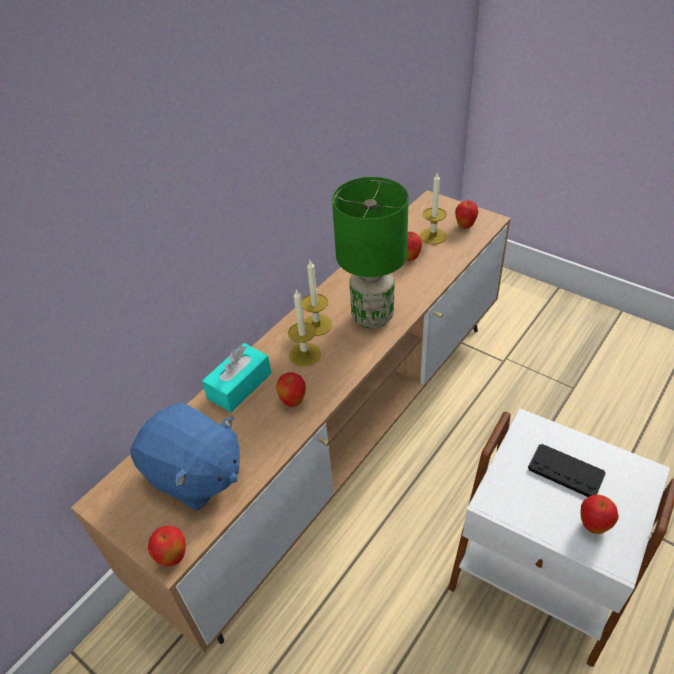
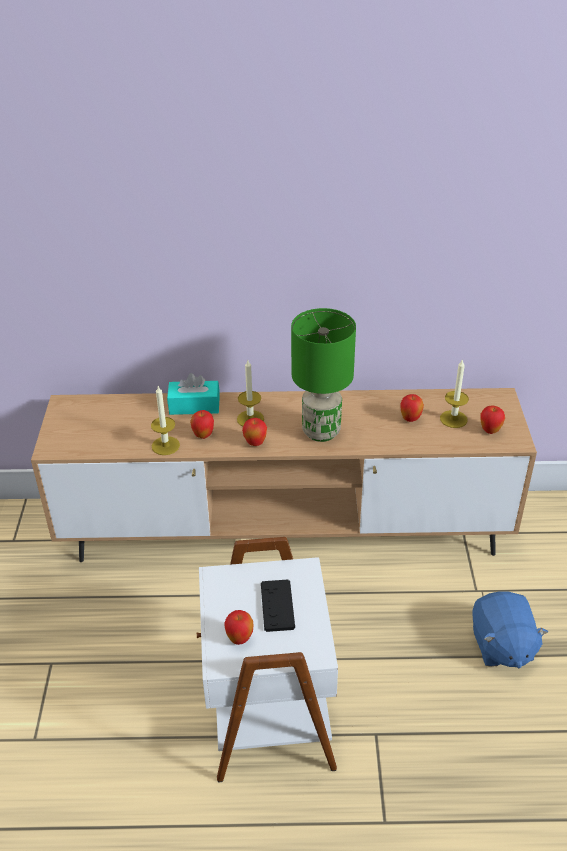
camera: 50 degrees right, 5 degrees down
(173, 557) = (50, 450): apple -> apple (255, 443)
(195, 475) = (110, 427): blue plush toy -> blue plush toy (501, 646)
(316, 325) = (284, 410): candle -> candle (165, 445)

